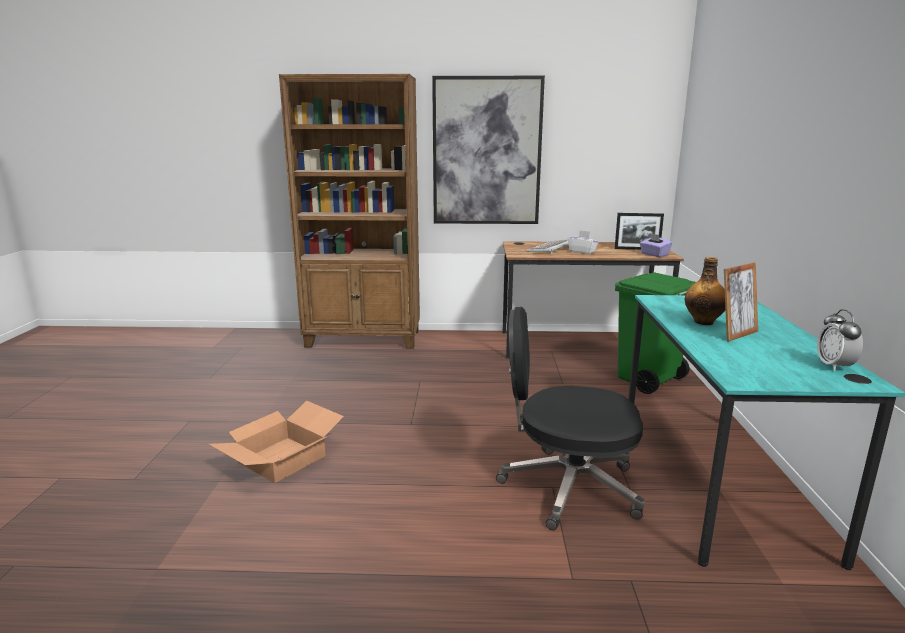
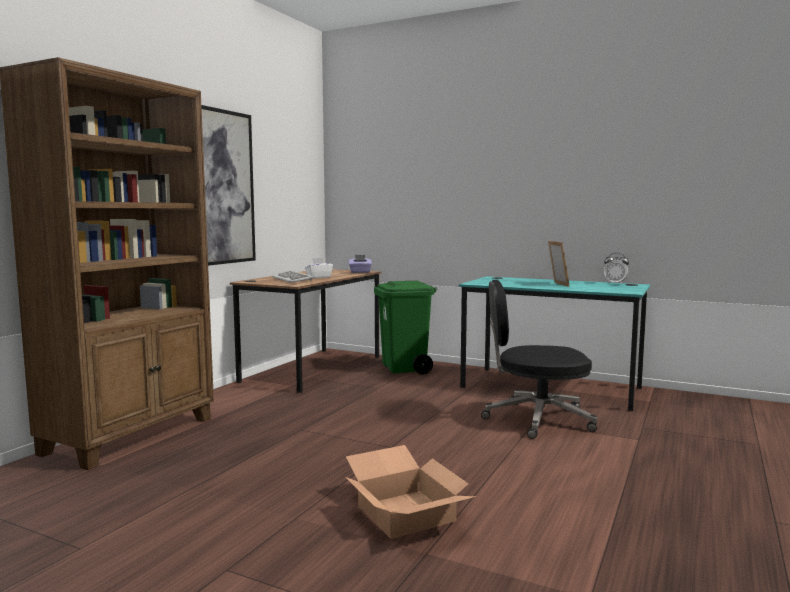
camera: 65 degrees left, 10 degrees down
(567, 487) = (536, 419): black office chair -> black office chair turned 60 degrees clockwise
(637, 249) = (335, 272): picture frame -> none
(703, 322) = (530, 284): bottle -> none

